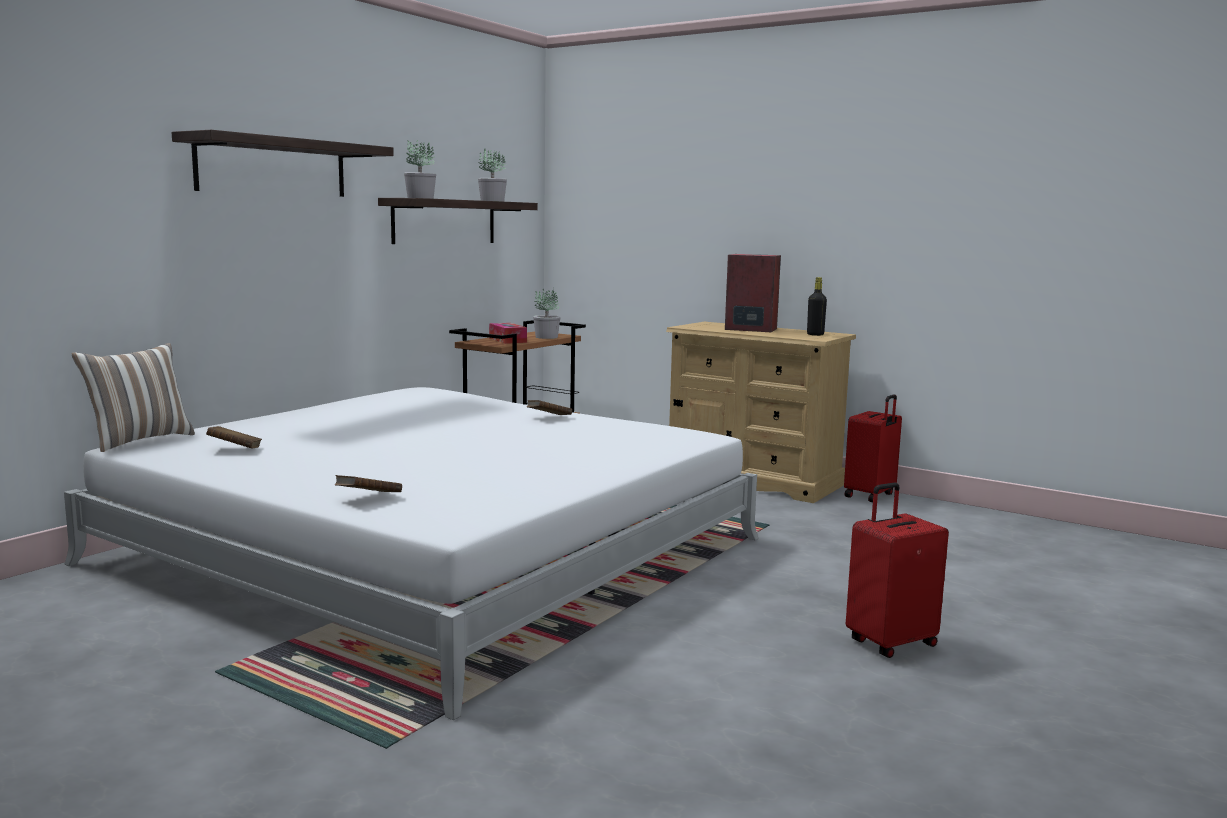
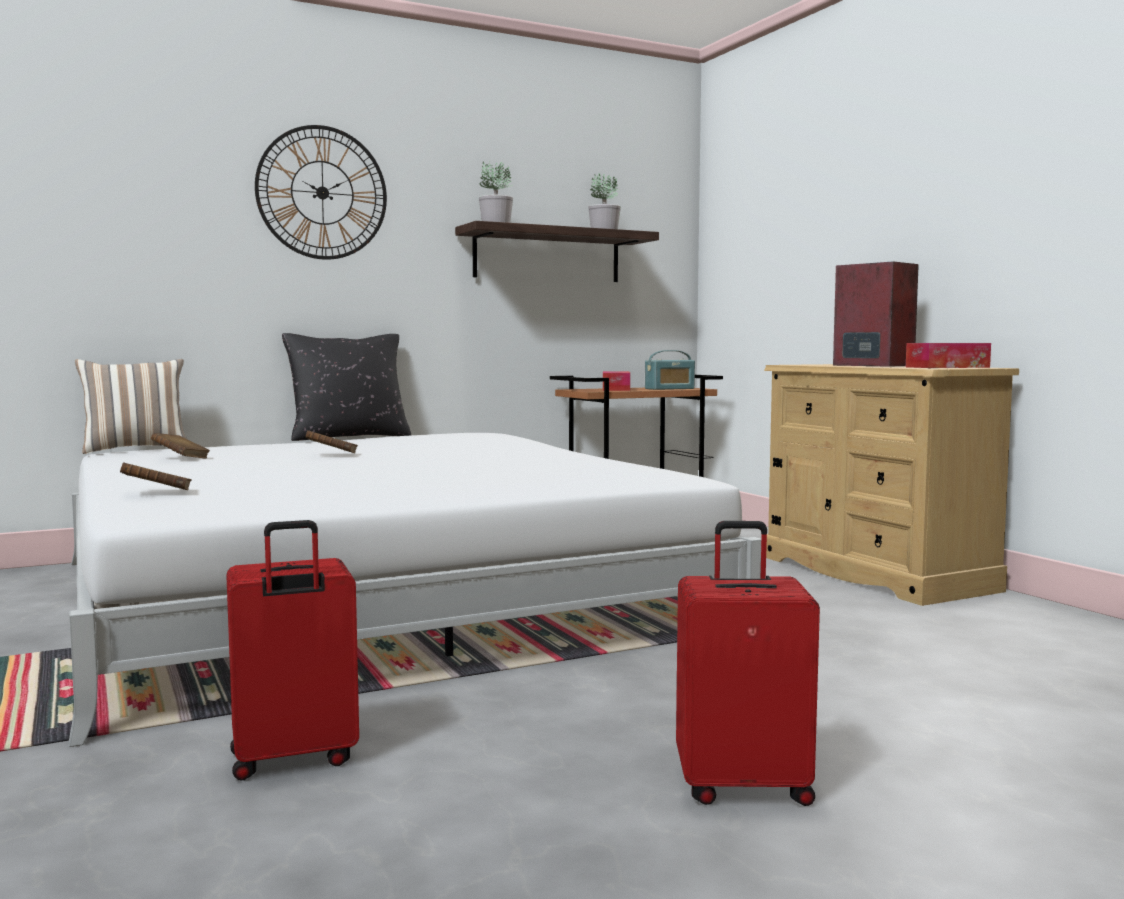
camera: 30 degrees right, 5 degrees down
(272, 167) = (322, 193): shelf -> wall clock
(310, 404) = (348, 437): none -> black pillow
(546, 337) = (669, 389): potted plant -> radio
(549, 418) = (549, 457): brown book -> brown book (332, 454)
(815, 334) = (947, 367): black bottle -> tissue box
(870, 495) = (1031, 607): red suitcase -> red suitcase (293, 759)

